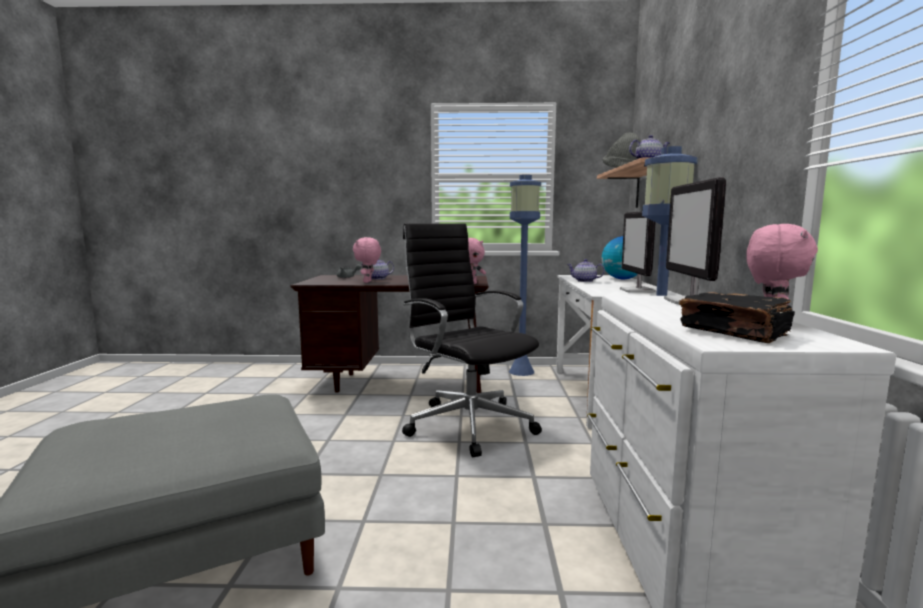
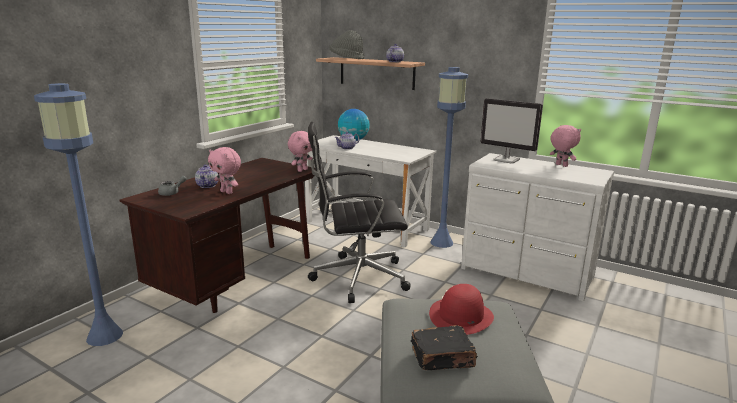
camera: 60 degrees left, 10 degrees up
(226, 424) = (461, 316): none -> red hat
(521, 372) = (289, 231): blue floor lamp -> blue floor lamp (105, 336)
(637, 291) = (405, 151): monitor -> none
(734, 332) = (577, 175): black book -> black book (443, 358)

